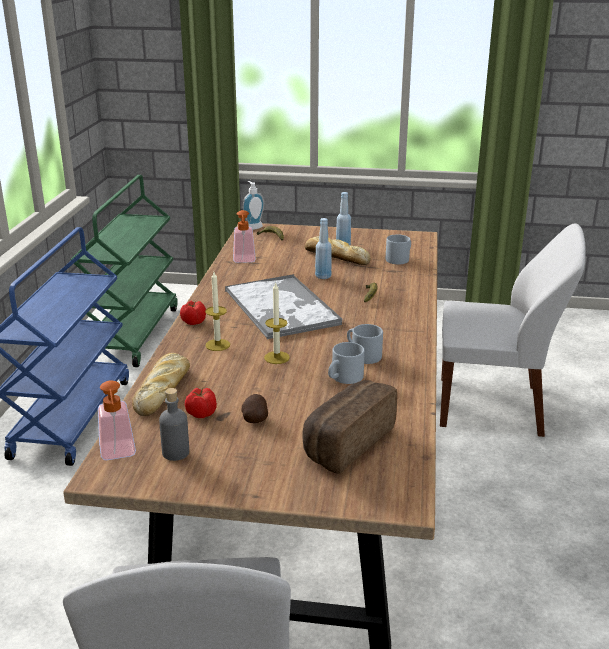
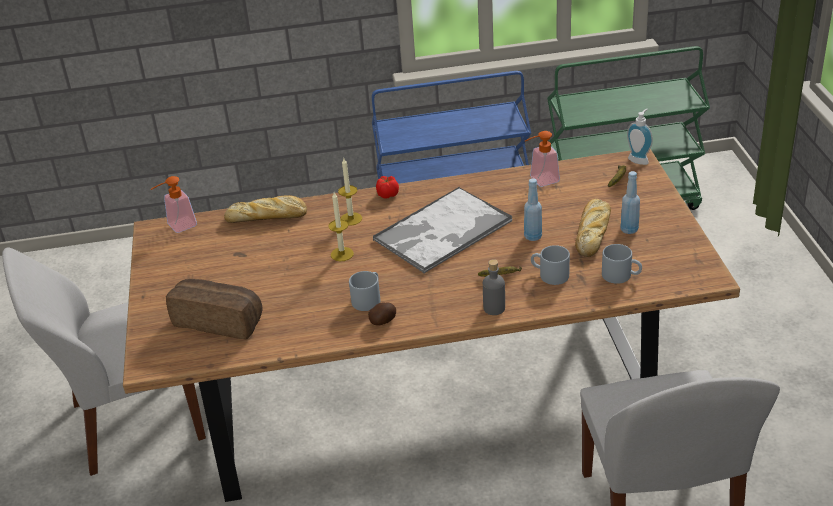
camera: 75 degrees right, 10 degrees up
(176, 452) = (185, 249): grey bottle -> grey bottle (494, 308)
(201, 413) = (239, 243): tomato -> none
(255, 419) = (240, 270): potato -> potato (383, 321)
(344, 378) = (320, 298): grey mug -> grey mug (549, 275)

